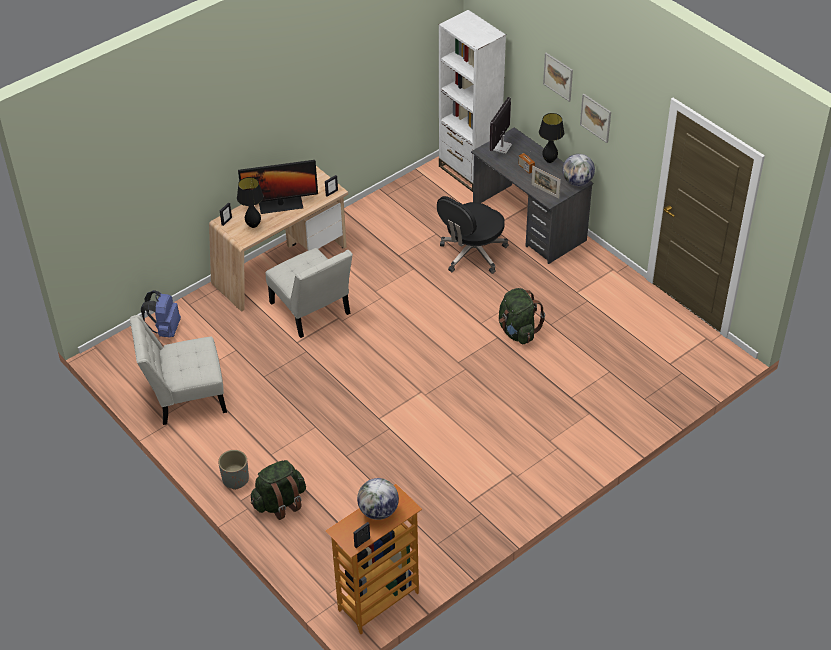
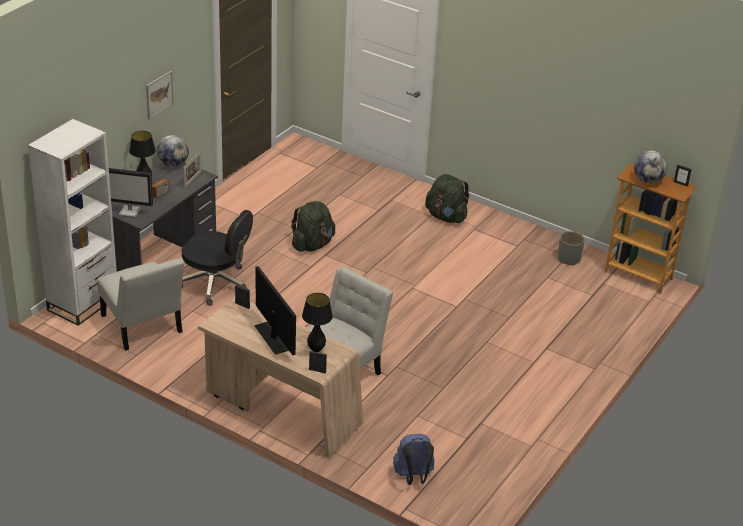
camera: 110 degrees left, 10 degrees down
(185, 397) = (497, 436): white chair -> white chair (143, 327)
(235, 479) = (574, 377): grey planter -> grey planter (569, 259)
(280, 503) = (582, 345): green backpack -> green backpack (446, 217)
(558, 76) = (121, 99): picture -> none

